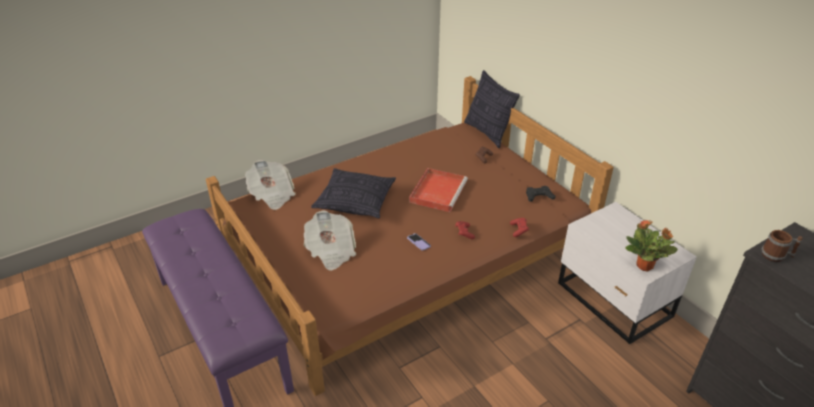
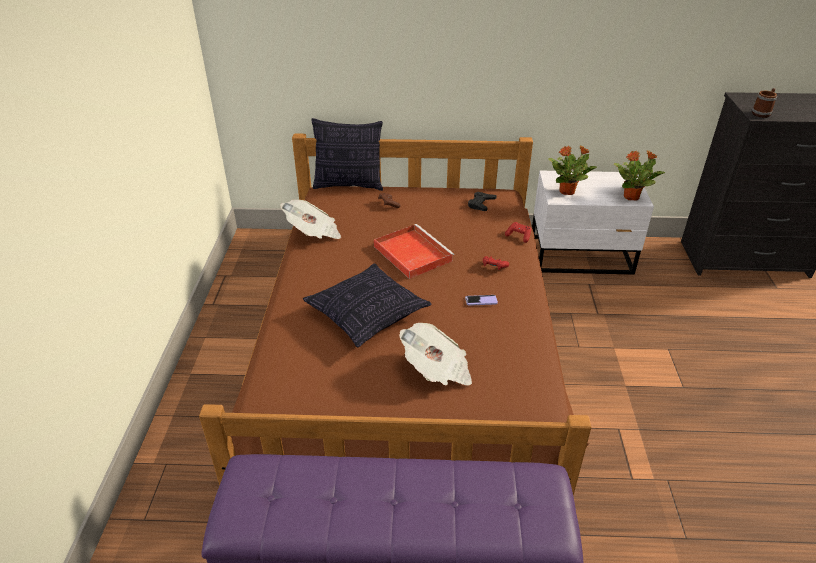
camera: 55 degrees left, 0 degrees up
(272, 195) = (273, 377): newspaper -> newspaper (313, 233)
(602, 227) = (567, 191): none -> potted plant

